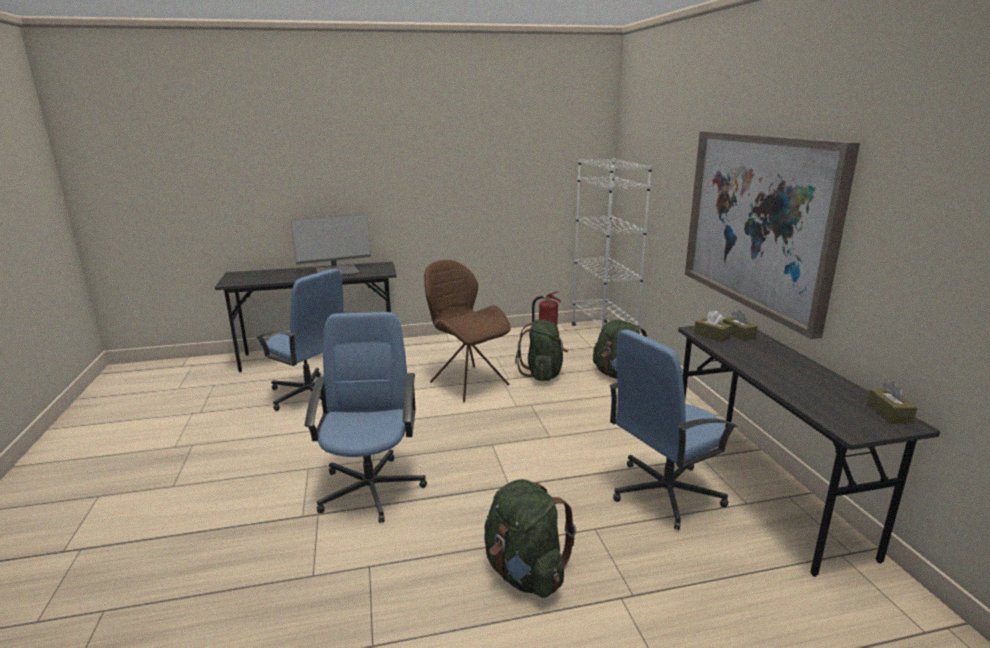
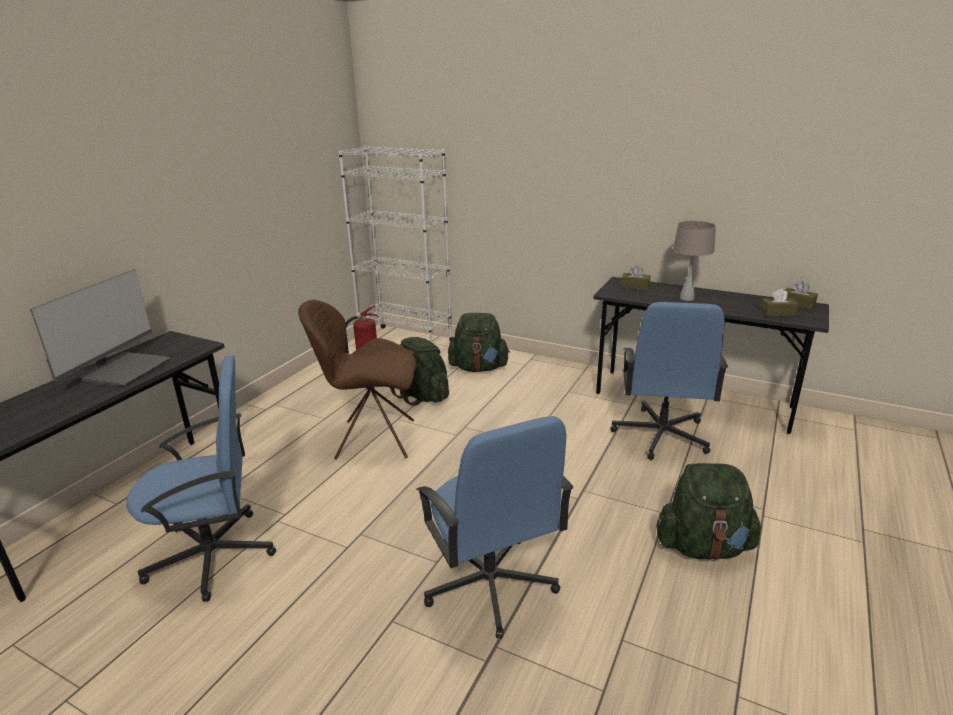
camera: 50 degrees left, 5 degrees up
(371, 488) = (490, 585): blue office chair -> blue office chair turned 150 degrees counterclockwise
(711, 335) = (625, 293): brown tissue box -> brown tissue box (777, 313)
(758, 222) = (618, 188): picture -> none
(763, 360) = (686, 298): none -> beige table lamp

